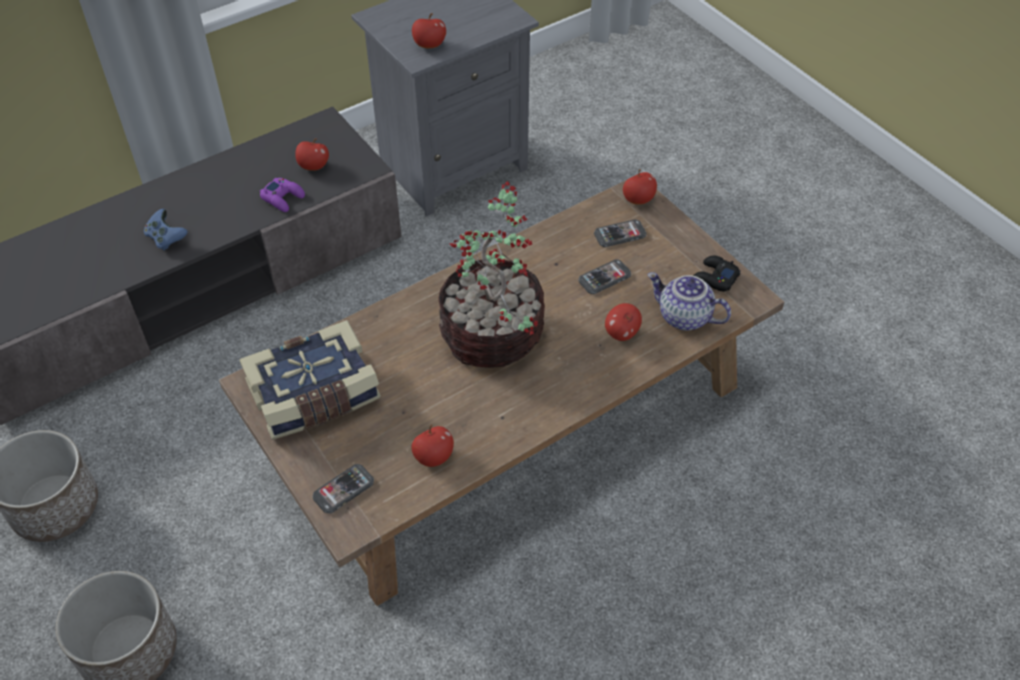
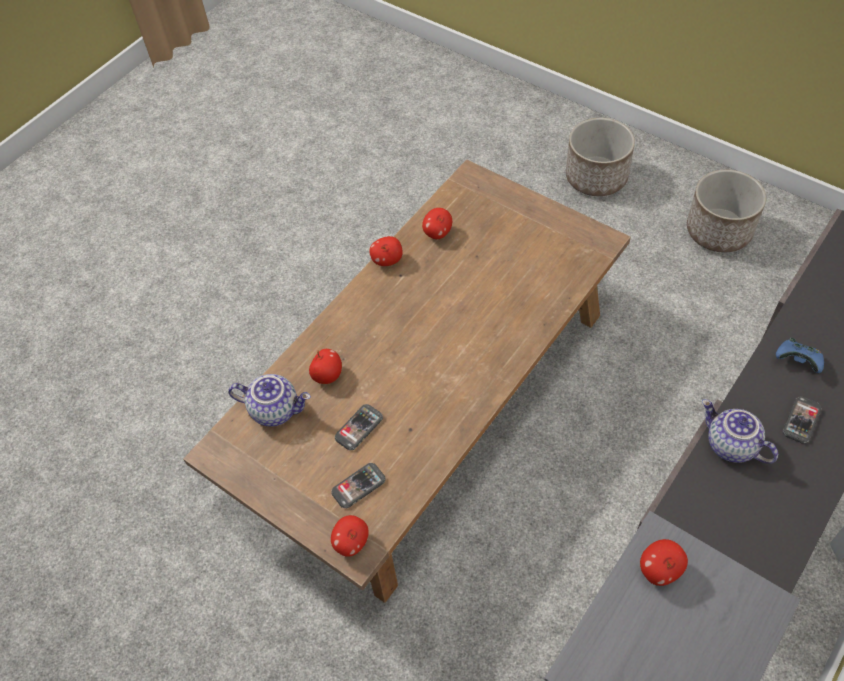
camera: 165 degrees right, 5 degrees up
(283, 198) = (730, 445): purple game controller -> teapot
(313, 166) = (732, 499): apple -> apple (387, 260)
(315, 396) = (549, 246): book -> none
(343, 489) = (487, 195): phone -> phone (801, 420)
(493, 336) = (436, 337): potted plant -> none
(714, 278) = (253, 463): black game controller -> none

